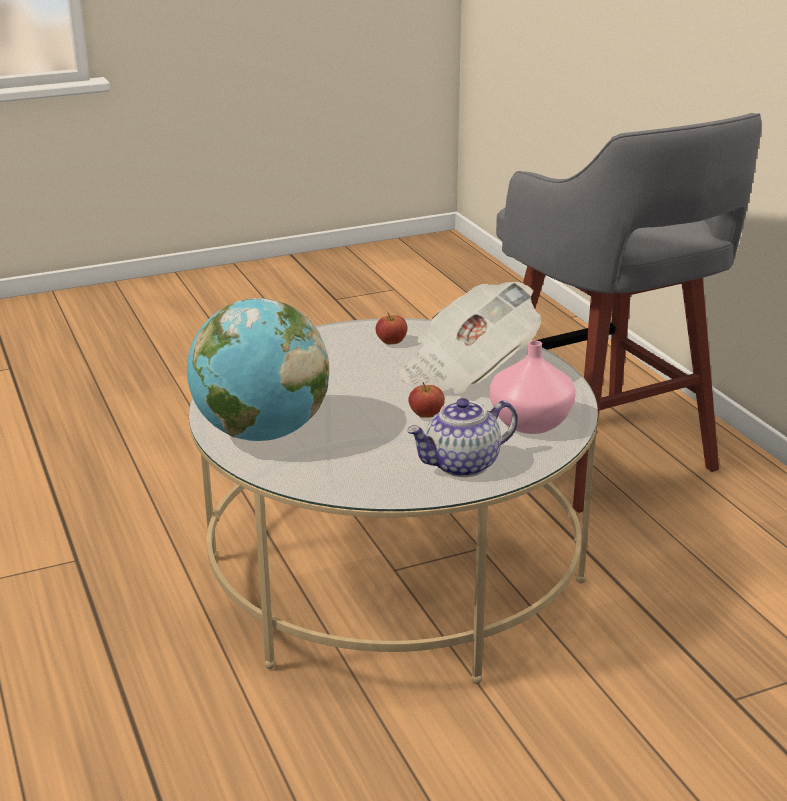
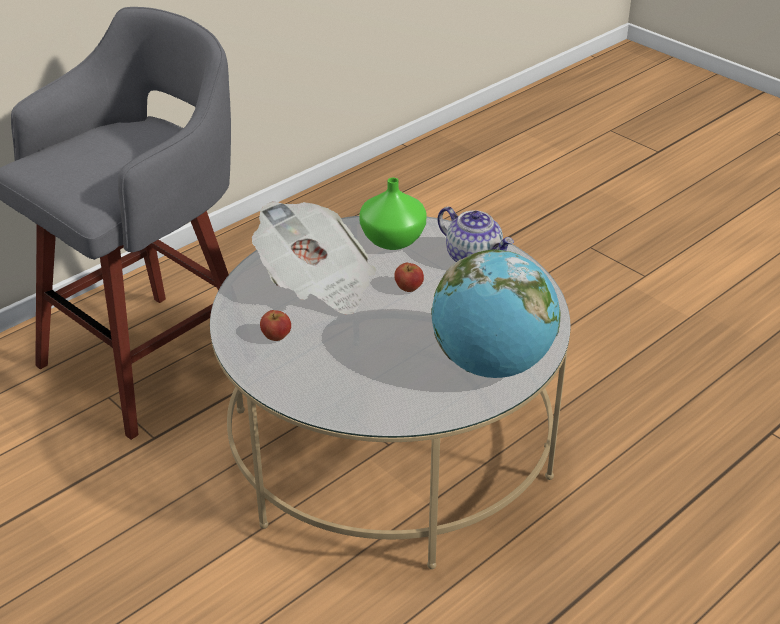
camera: 110 degrees left, 10 degrees up
(528, 423) = (393, 240): pink vase -> green vase

